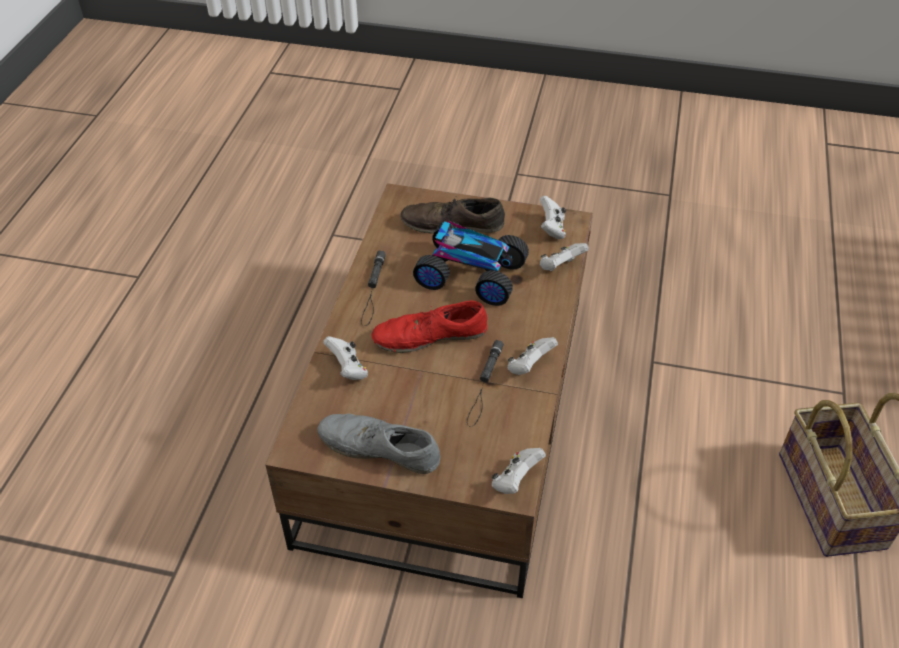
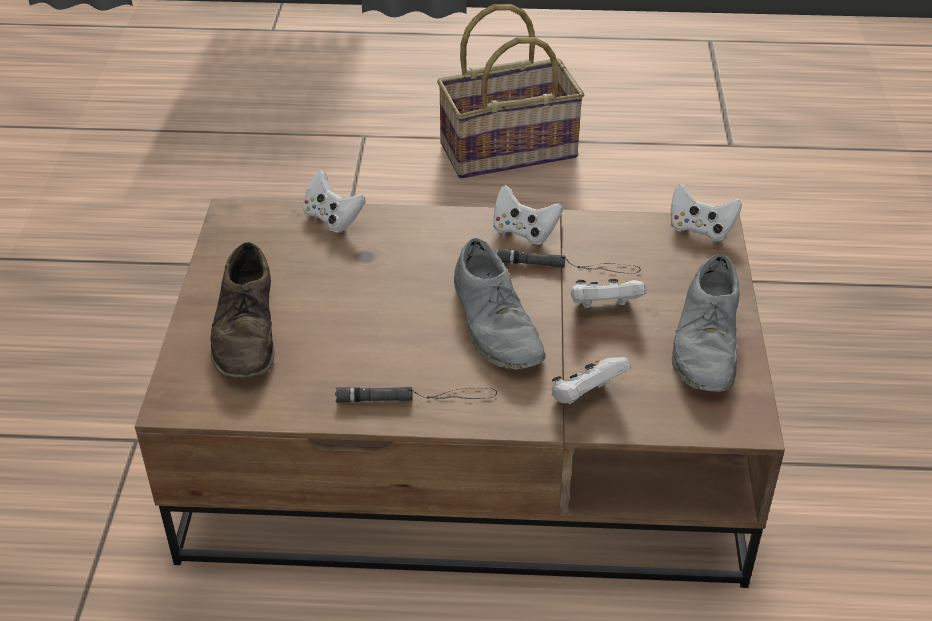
camera: 100 degrees left, 5 degrees down
(429, 335) = (496, 324): red shoe -> grey shoe
(470, 275) = (364, 299): toy car -> none
(552, 229) = (251, 231): white game controller -> white game controller (604, 307)

